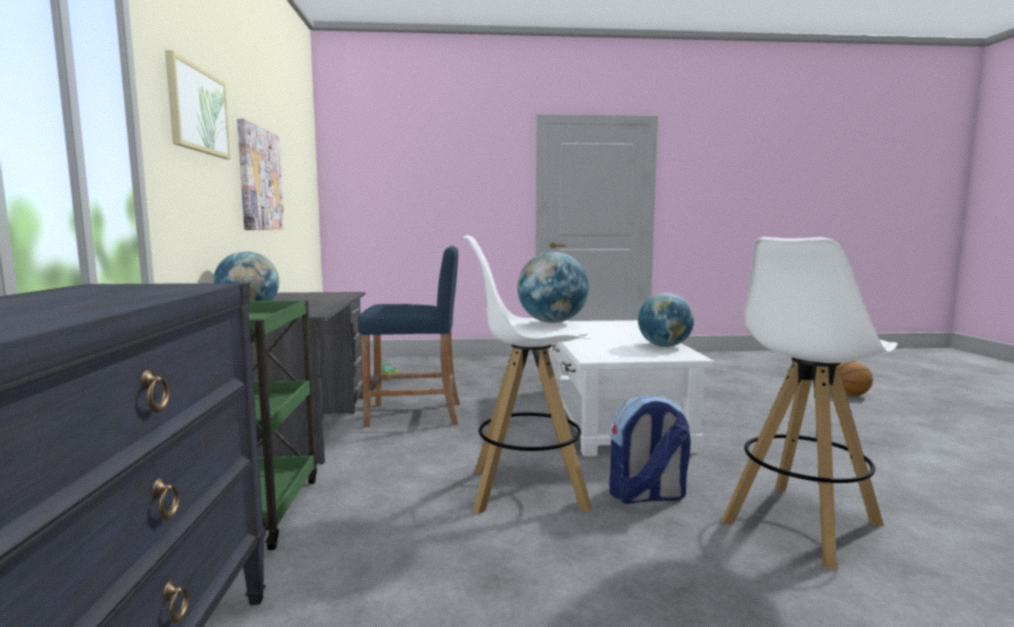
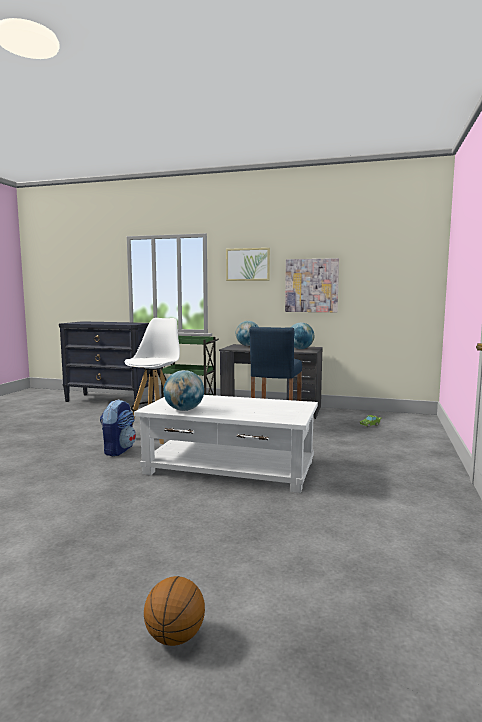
camera: 110 degrees right, 0 degrees up
(552, 322) = (148, 359): globe -> globe (300, 349)
(800, 524) = (52, 469): white stool -> none

